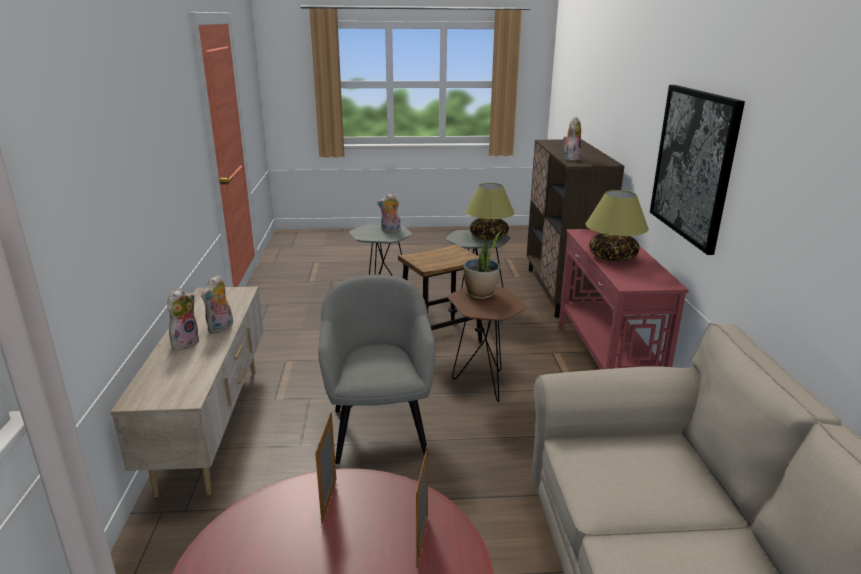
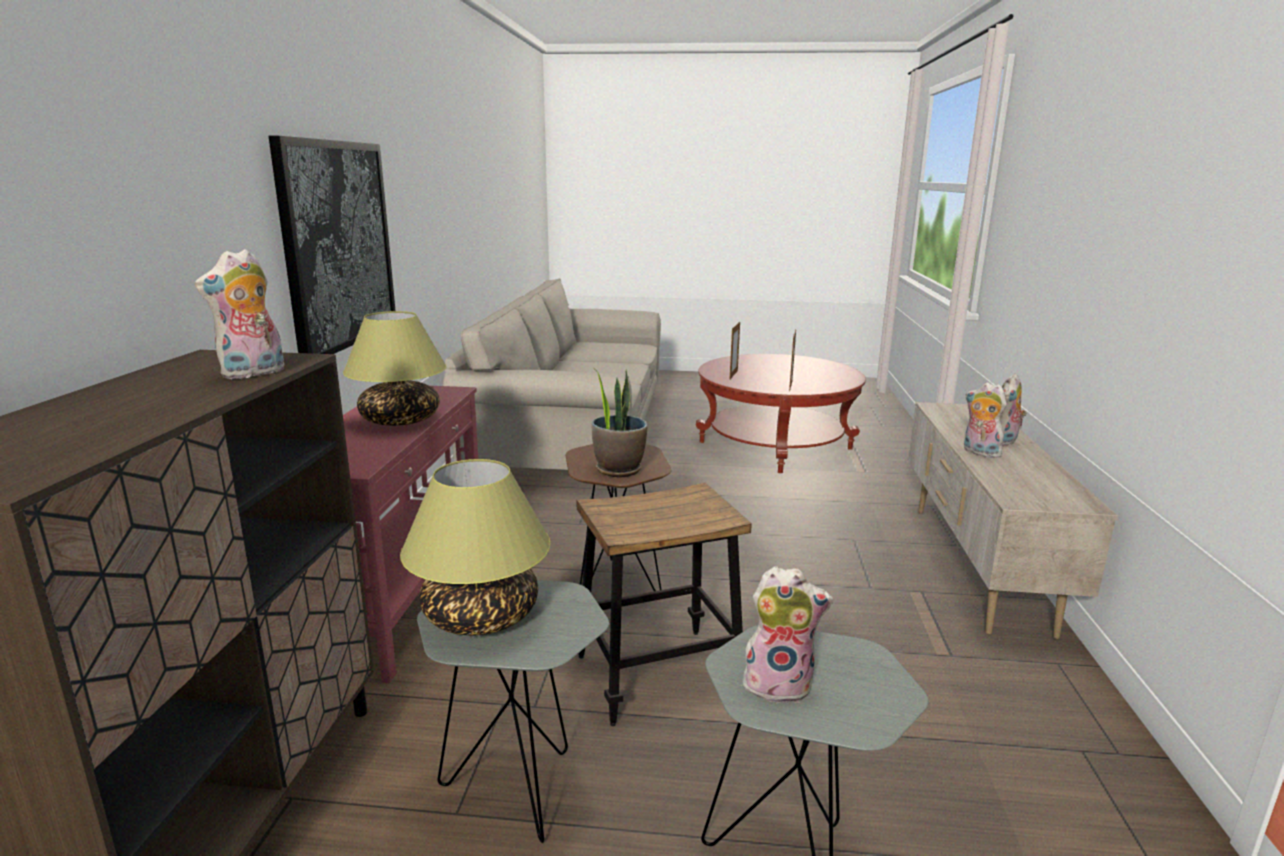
camera: 170 degrees left, 5 degrees down
(221, 328) = (979, 453): plush toy -> plush toy turned 75 degrees counterclockwise
(379, 429) = (766, 545): grey armchair -> none

